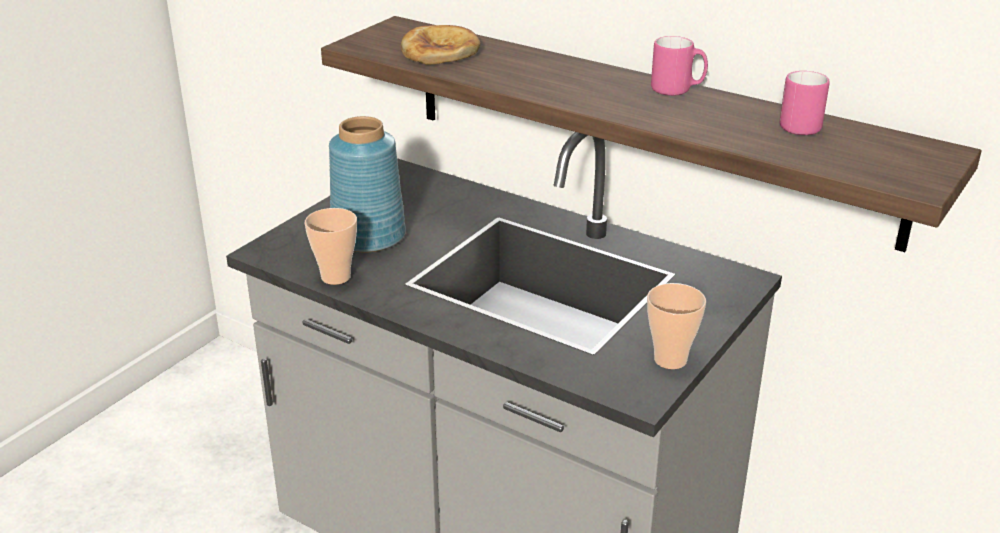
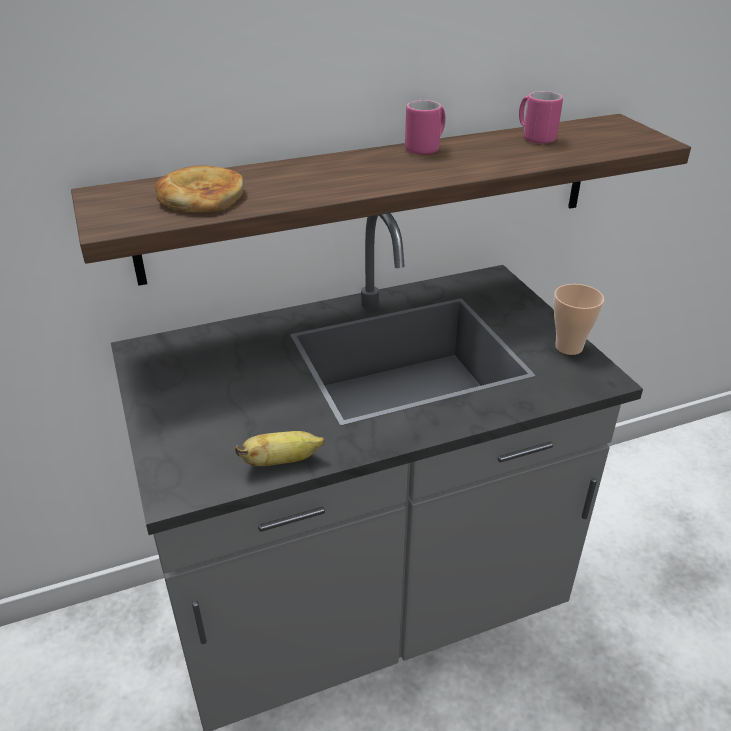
camera: 55 degrees left, 5 degrees up
(336, 277) = (282, 461): cup -> banana
(370, 237) = (235, 412): blue vase -> none

